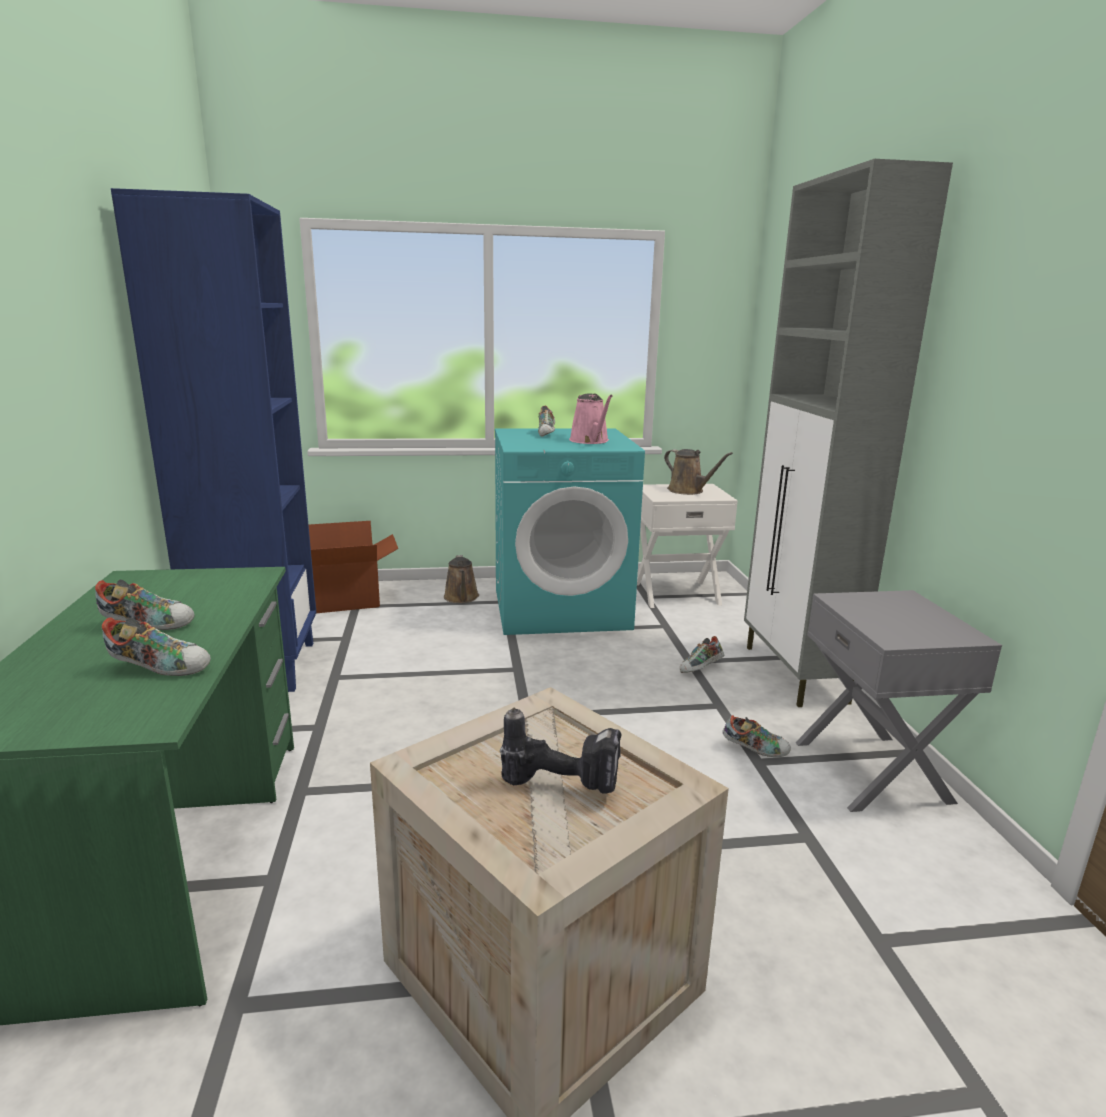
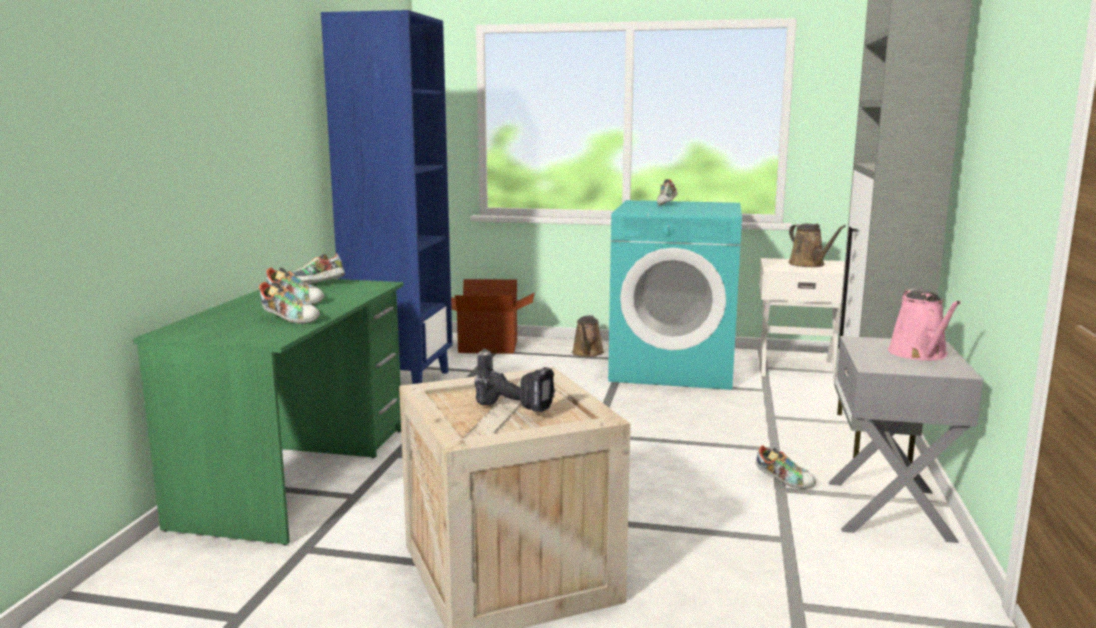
camera: 20 degrees right, 5 degrees down
(590, 441) = (700, 209): pink watering can -> pink watering can (920, 354)
(701, 669) = (776, 423): shoe -> shoe (315, 285)

